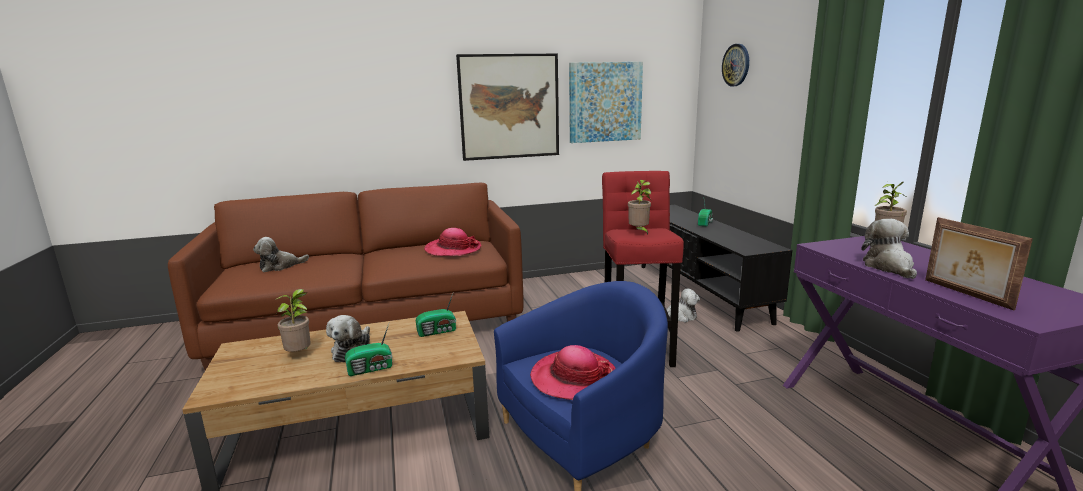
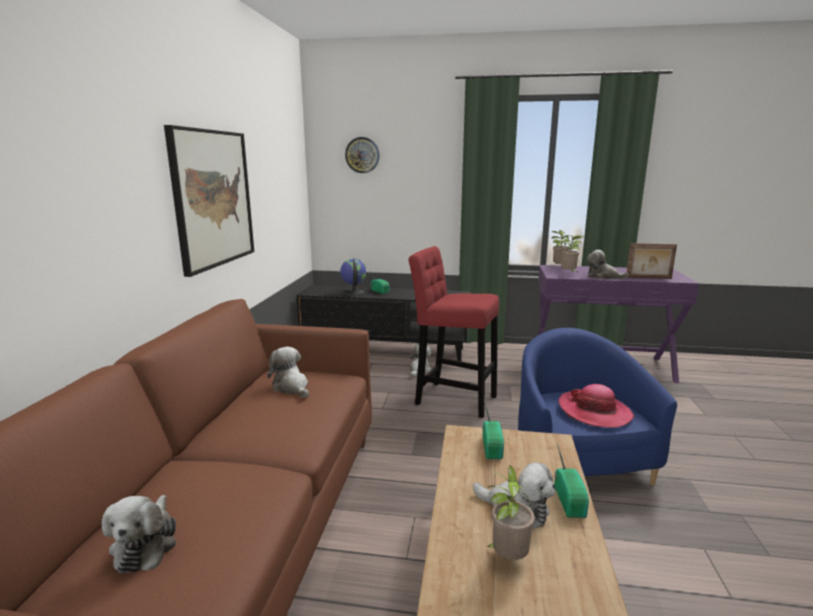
camera: 65 degrees left, 0 degrees up
(453, 249) = (291, 387): hat -> plush toy
(605, 102) = (269, 189): picture -> none
(639, 232) = (463, 299): potted plant -> potted plant (569, 273)
(680, 218) = (353, 292): none -> globe

